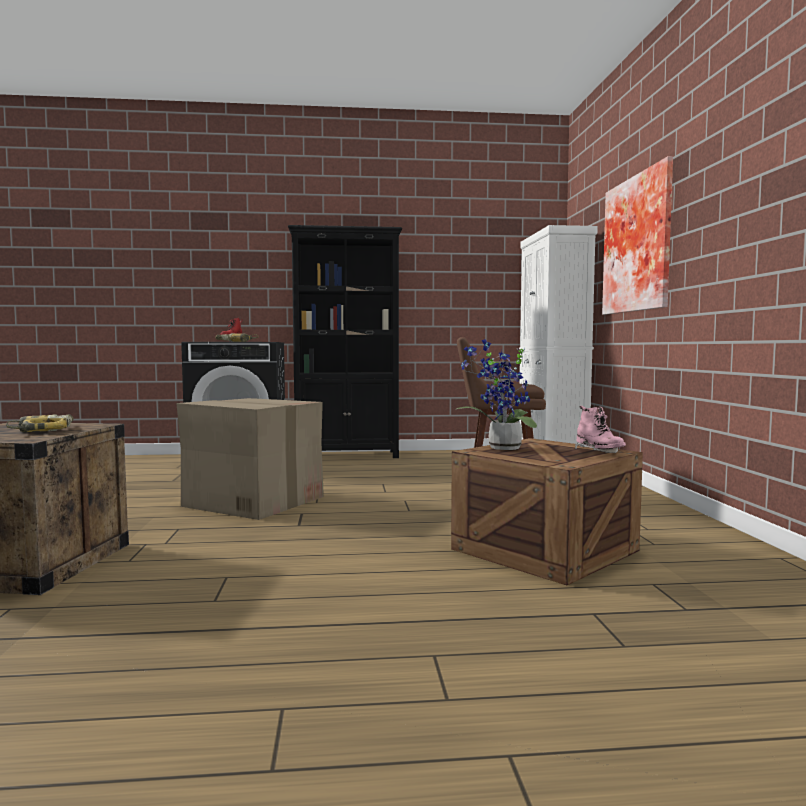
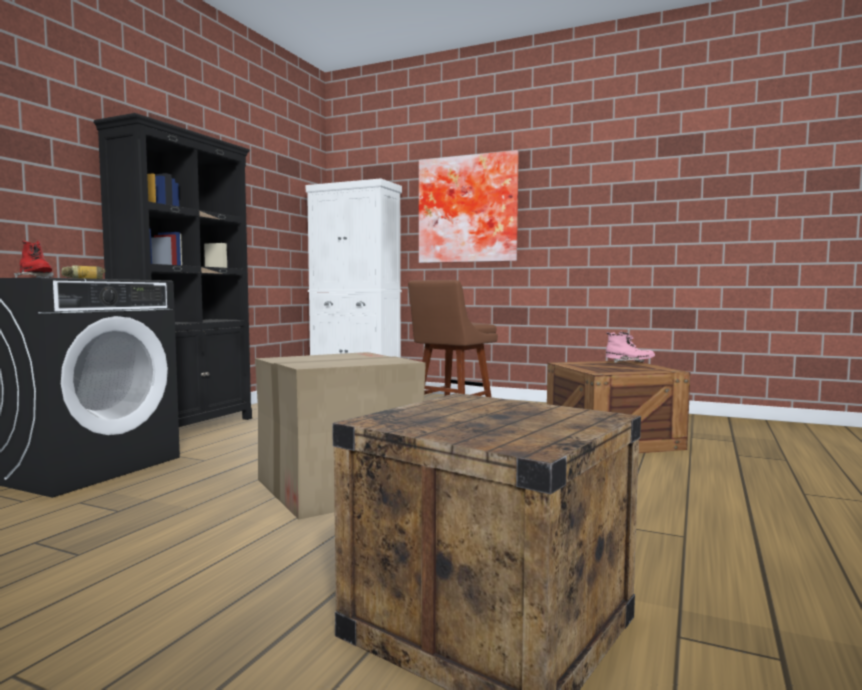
camera: 60 degrees left, 0 degrees up
(44, 430) = (504, 411): power drill -> none
(501, 448) = (594, 369): potted plant -> none

